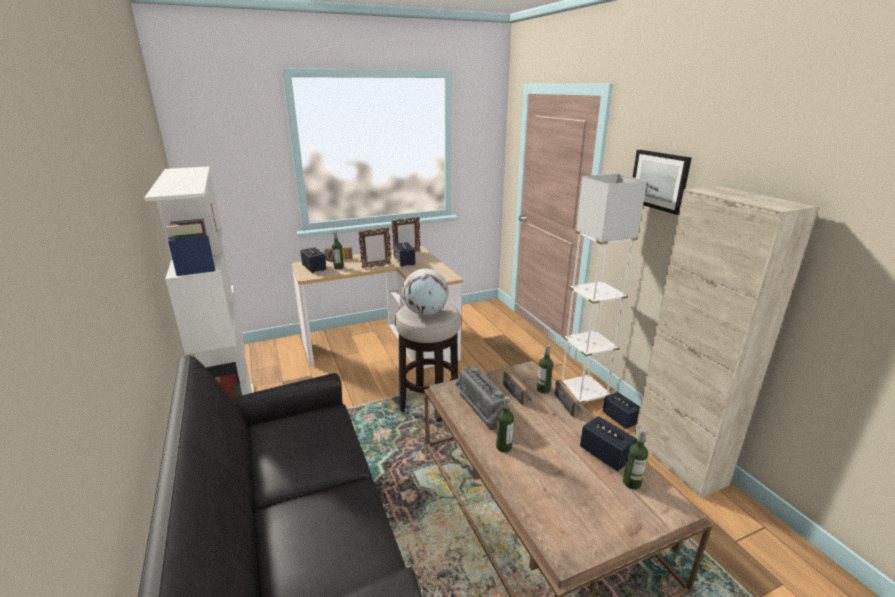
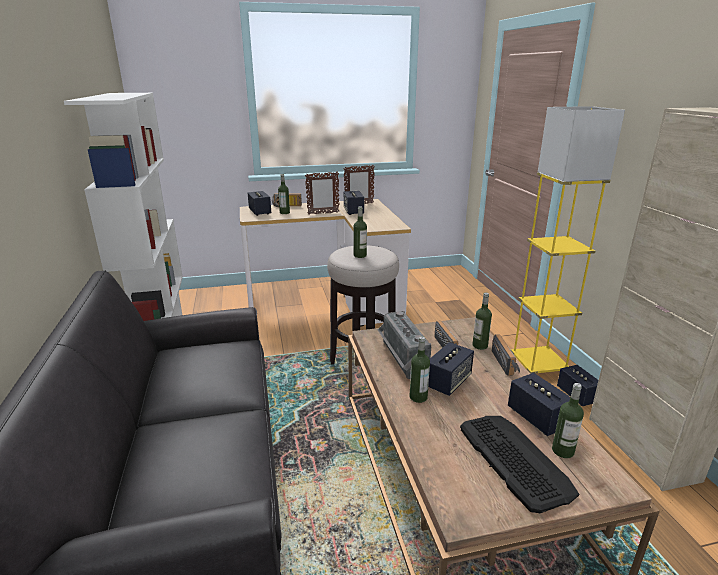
camera: 10 degrees right, 0 degrees up
(425, 313) = (360, 255): globe -> bottle
(525, 429) = (448, 382): none -> speaker
(583, 394) = (538, 366): white floor lamp -> yellow floor lamp
(595, 496) = (514, 459): none -> keyboard
(659, 180) = (641, 111): picture -> none

